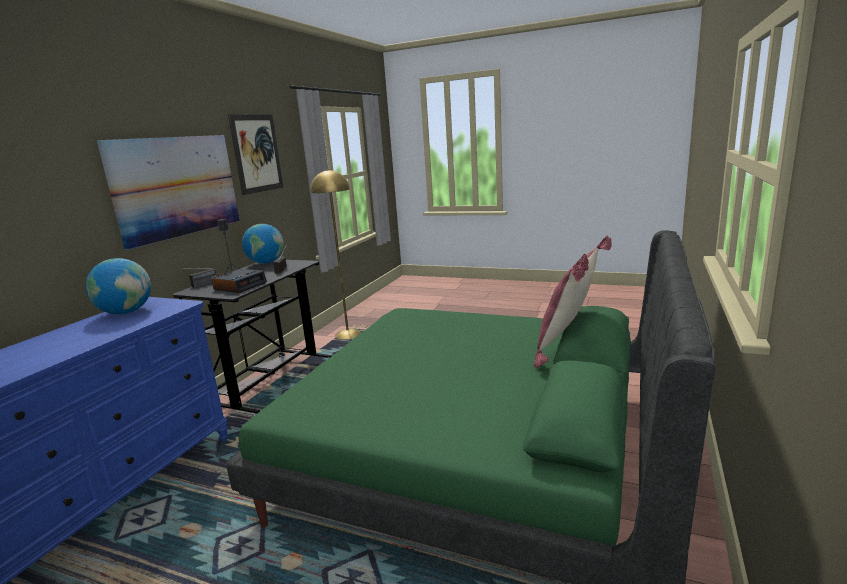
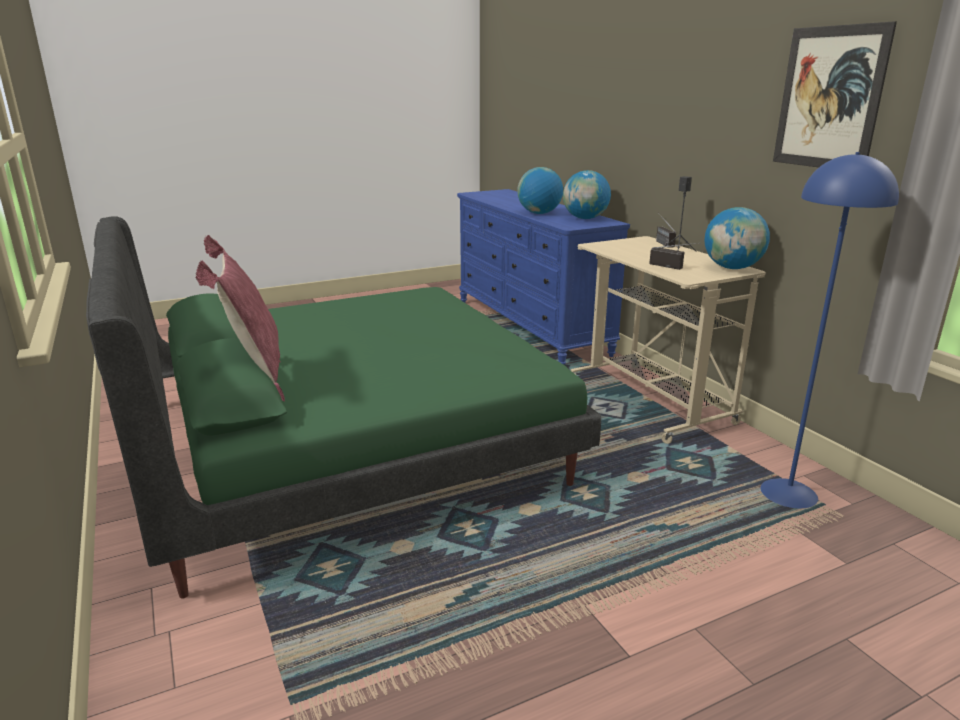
camera: 130 degrees right, 5 degrees up
(98, 335) = (539, 213): none -> globe
(176, 186) = (694, 125): picture -> none
(240, 286) = (623, 249): alarm clock -> none
(271, 385) = (650, 401): black desk -> beige desk
(348, 334) = (789, 493): yellow floor lamp -> blue floor lamp

